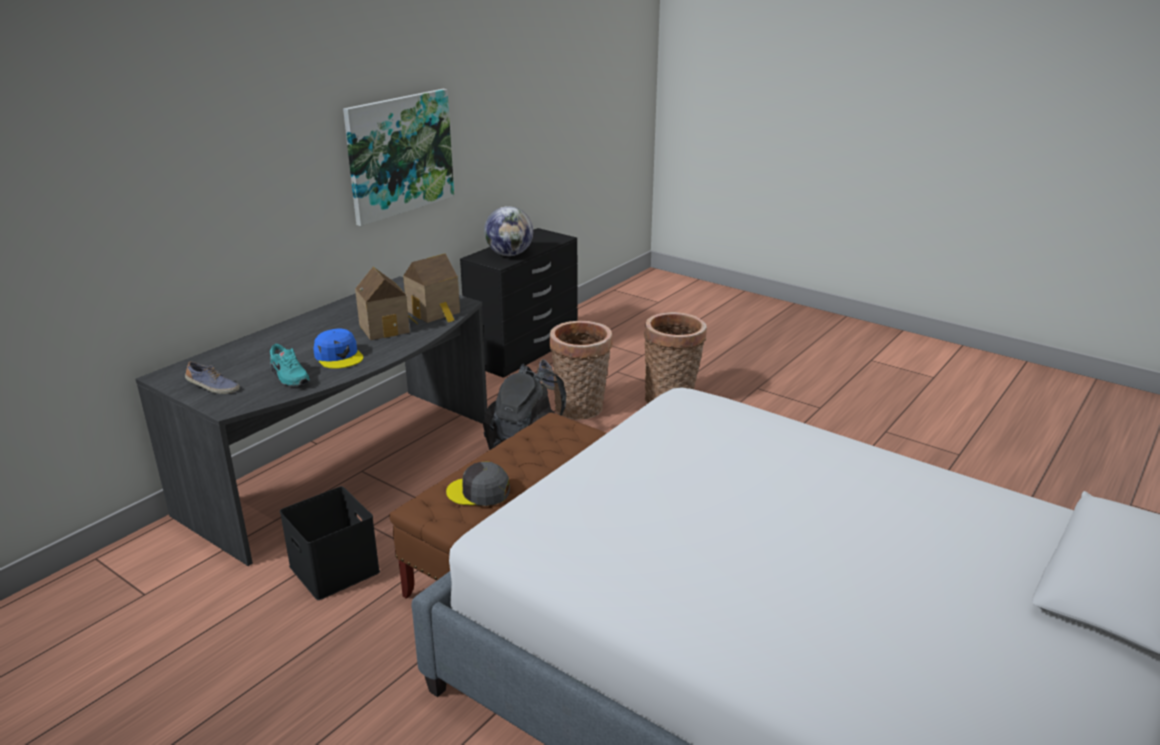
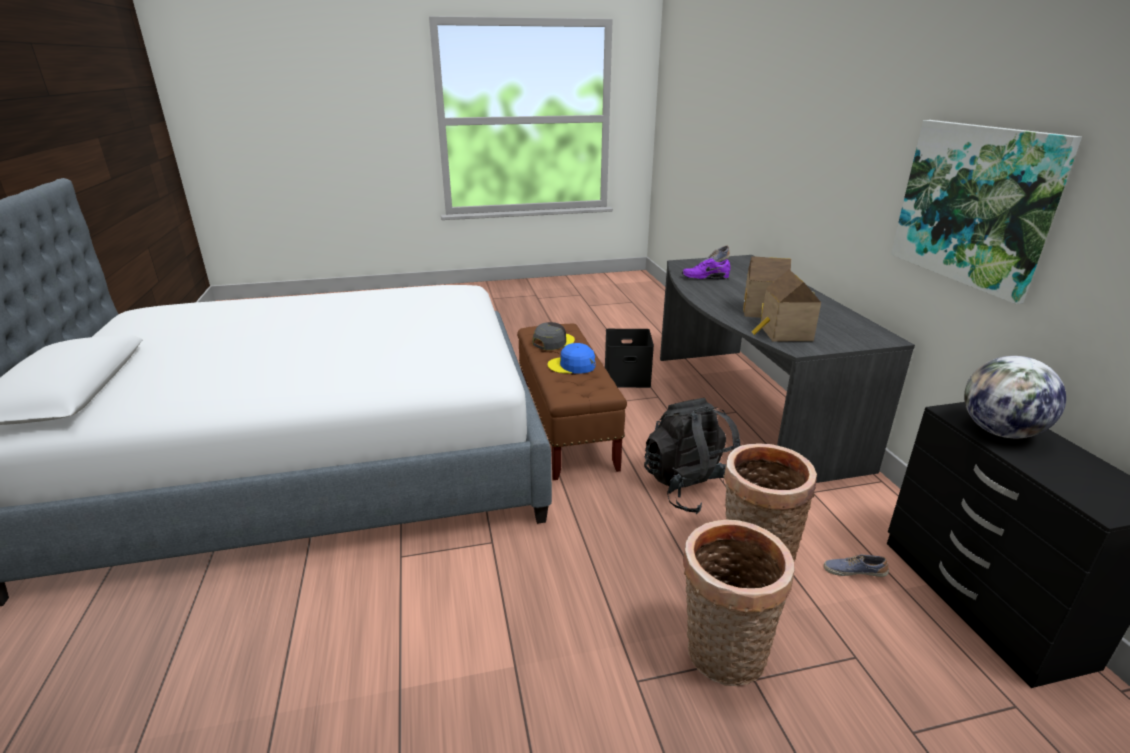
camera: 130 degrees right, 0 degrees up
(289, 377) = (704, 277): turquoise shoe -> purple shoe
(339, 356) = (723, 292): blue cap -> blue cap (572, 365)

